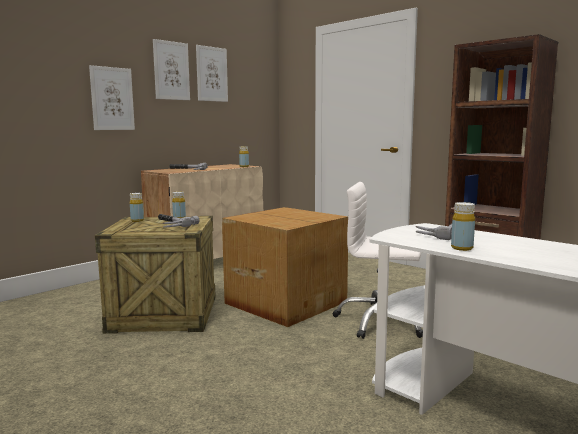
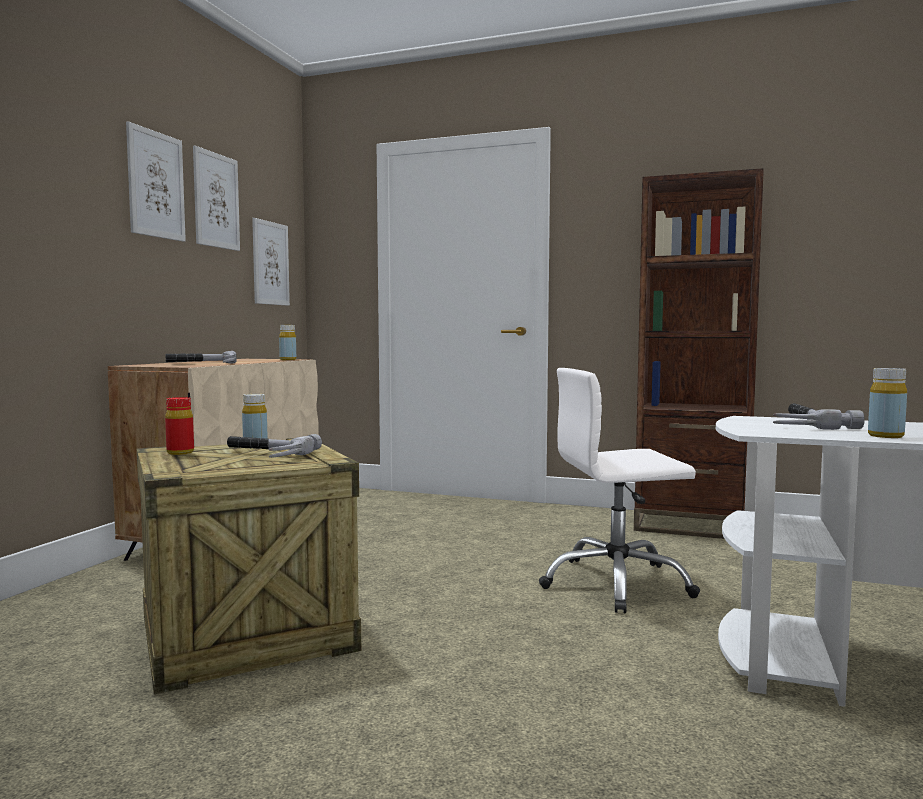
camera: 25 degrees left, 5 degrees down
(112, 99) = (55, 223): picture -> picture (270, 263)
(137, 220) = (180, 452): yellow bottle -> red bottle
(286, 301) = (441, 577): cardboard box -> none

